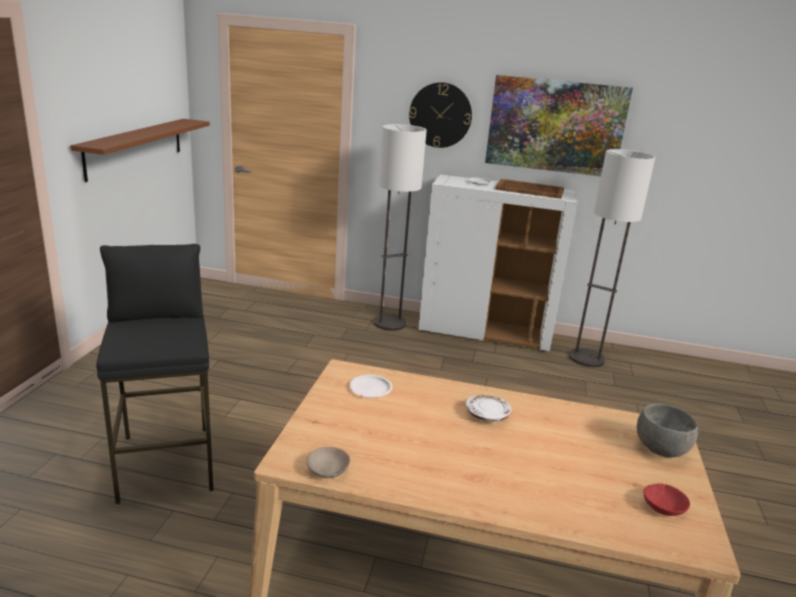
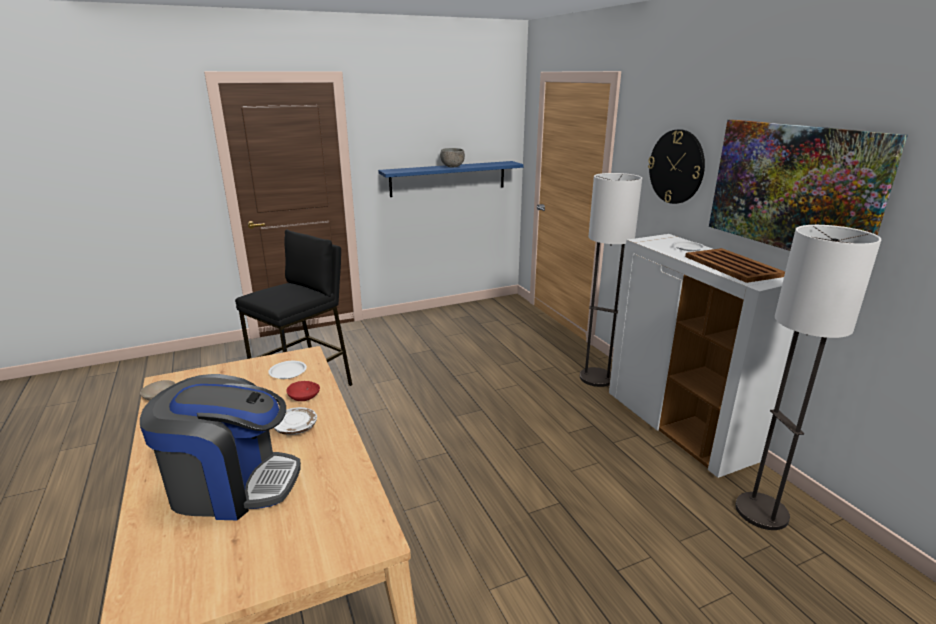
camera: 55 degrees right, 0 degrees up
(135, 147) = (448, 178): brown shelf -> blue shelf
(554, 467) = (232, 485): none -> coffee machine
(661, 450) = (319, 543): grey bowl -> grey bowl (452, 167)
(663, 509) = (198, 571): red bowl -> red bowl (303, 397)

